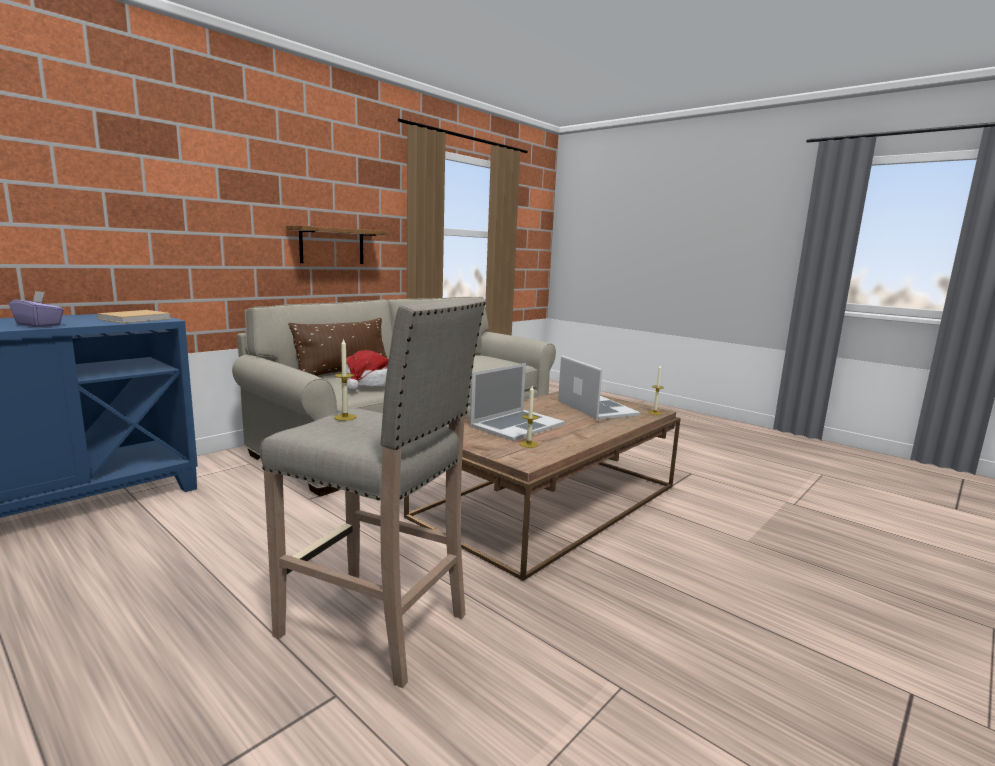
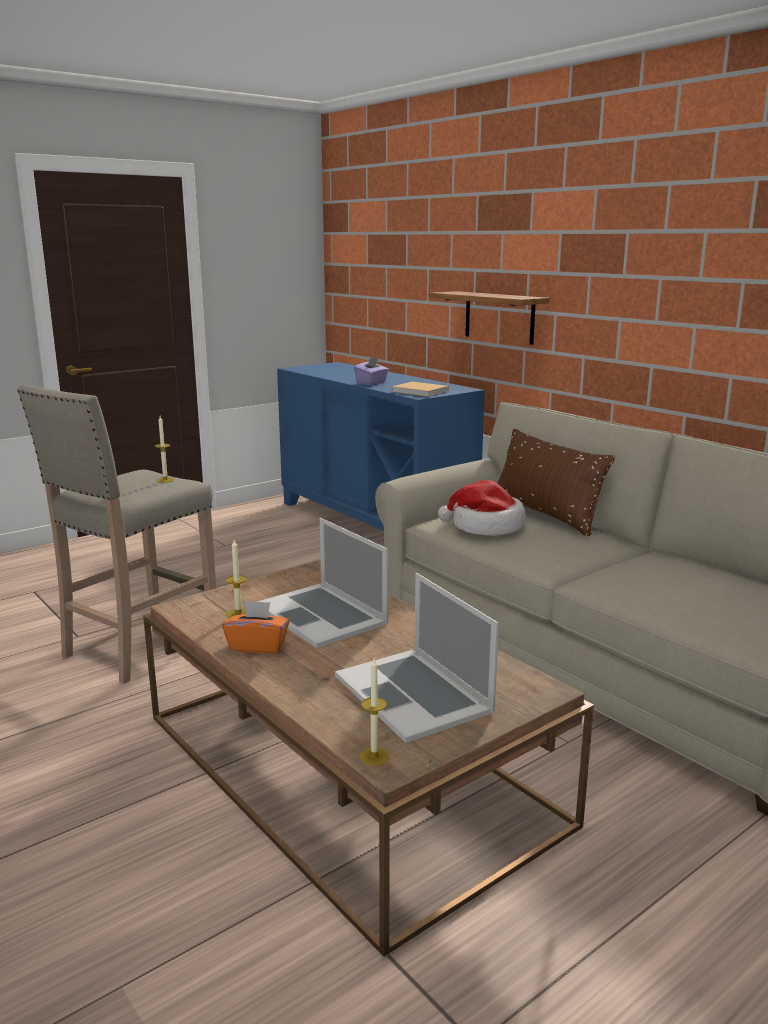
camera: 100 degrees right, 5 degrees up
(332, 246) = (684, 335): shelf -> shelf (499, 317)
(572, 436) = (258, 646): none -> orange tissue box
(596, 408) = (413, 693): laptop -> laptop turned 75 degrees clockwise

